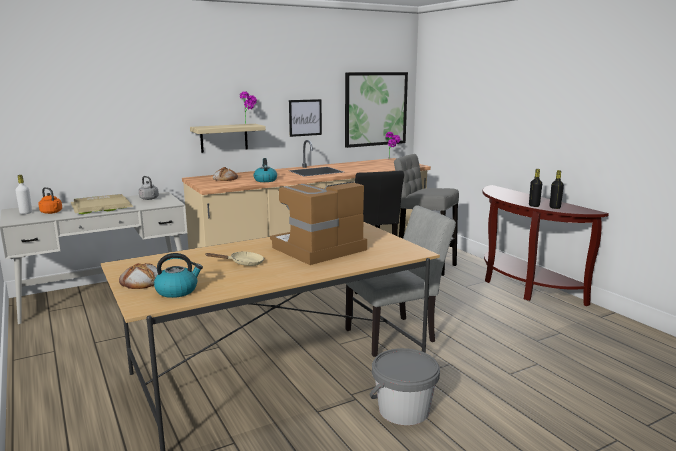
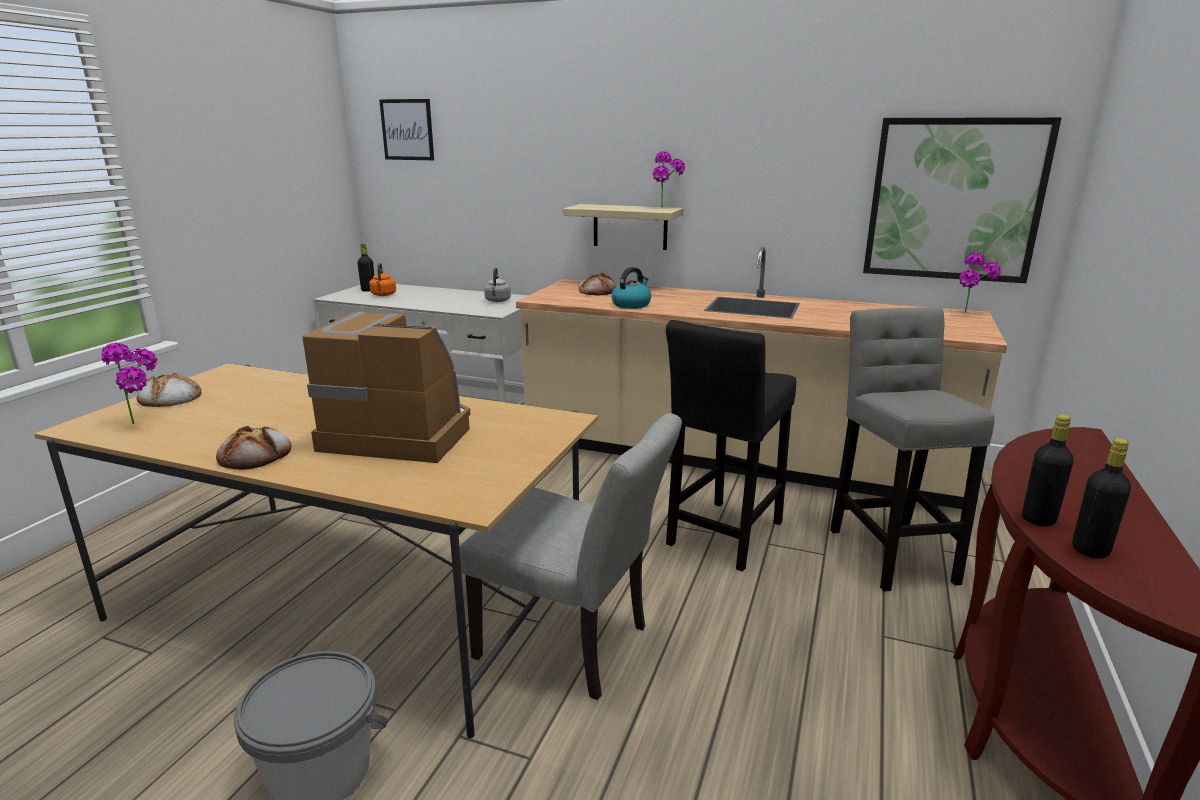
camera: 50 degrees right, 5 degrees up
(26, 213) = (368, 290): white bottle -> black bottle
(100, 207) = (432, 299): beige tray -> none
(177, 291) = (145, 422): kettle -> potted plant
(243, 263) = (283, 416): beige frying pan -> none
(291, 275) = (256, 455): none -> bread
(305, 117) = (780, 205): picture -> picture (407, 129)

